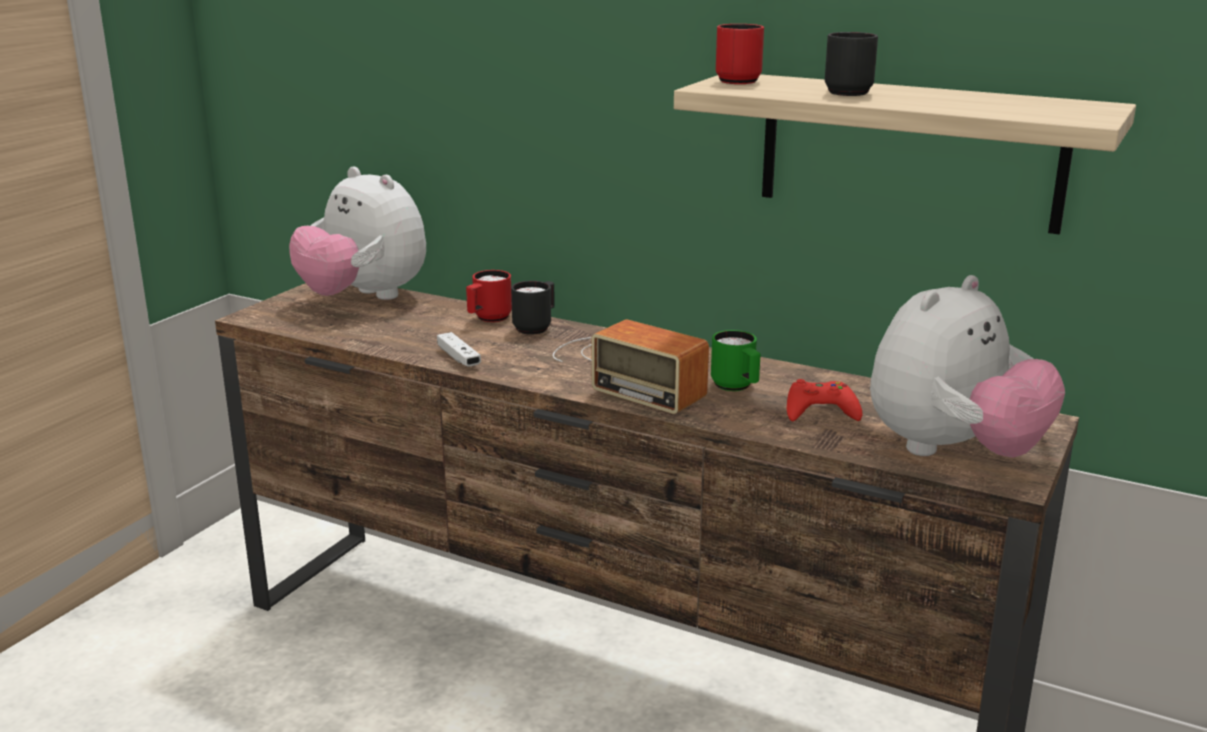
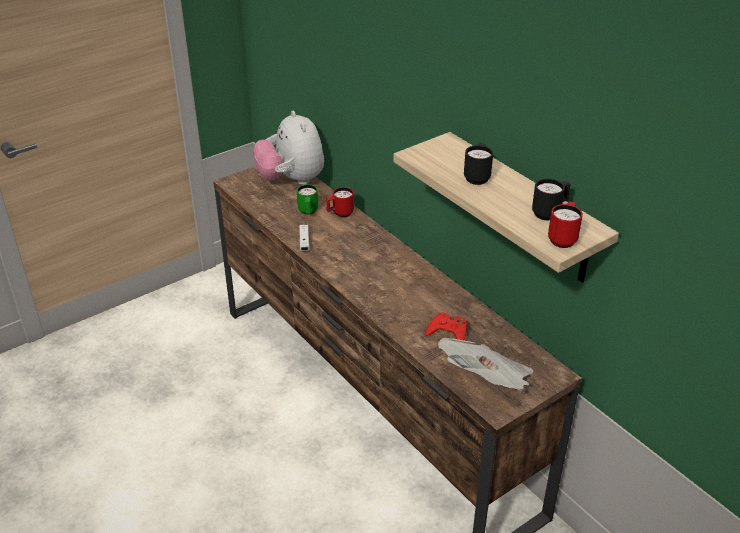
camera: 25 degrees right, 15 degrees up
(536, 327) = (358, 227): black mug -> black mug (549, 213)
(627, 371) = (377, 274): radio -> none
(736, 387) = (421, 302): green mug -> green mug (308, 212)
(737, 80) = (439, 147): red mug -> red mug (563, 238)
(953, 452) = (487, 382): plush toy -> newspaper

